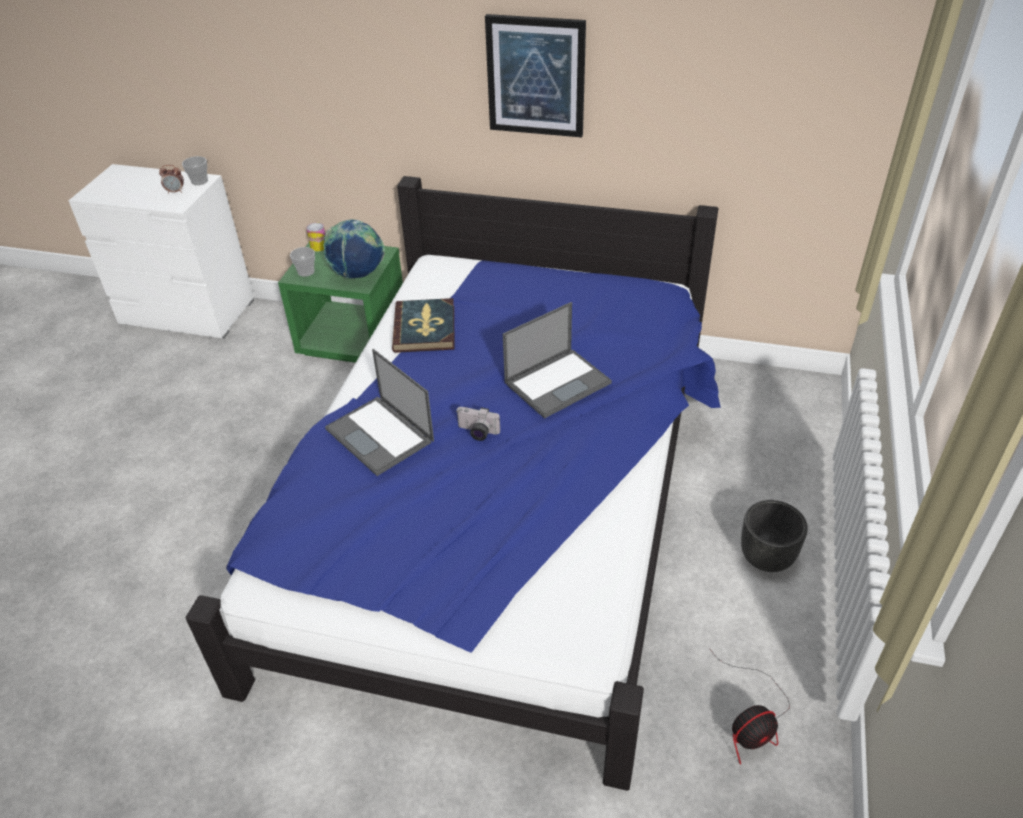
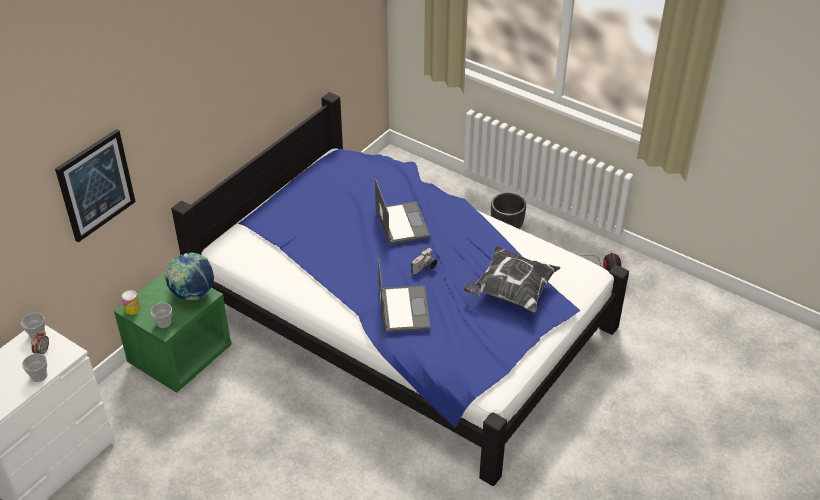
camera: 70 degrees left, 0 degrees up
(141, 200) = (39, 376): none -> cup
(381, 435) = (403, 309): laptop -> laptop turned 75 degrees counterclockwise
(425, 329) = (304, 267): book -> none
(474, 544) = (511, 291): none -> pillow
(536, 76) = (232, 82): picture -> picture (95, 185)

